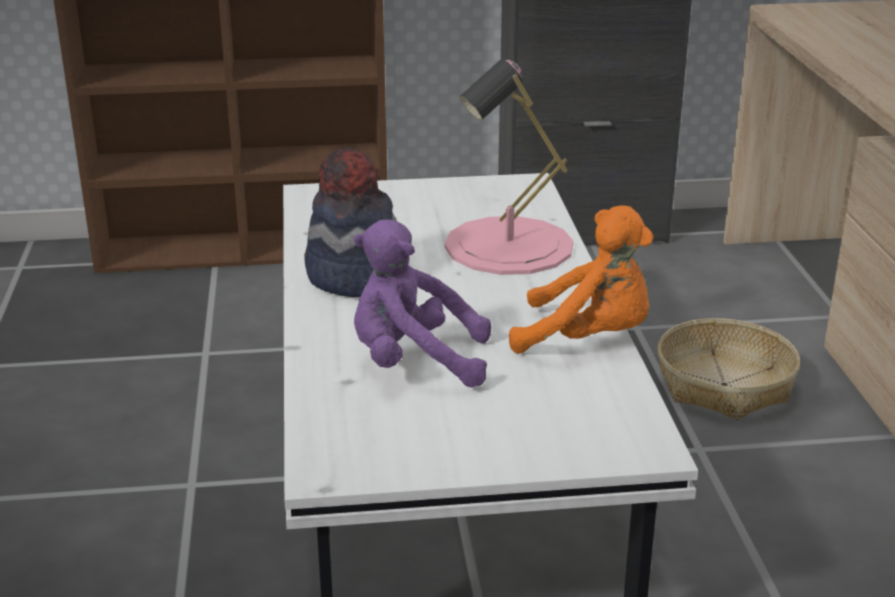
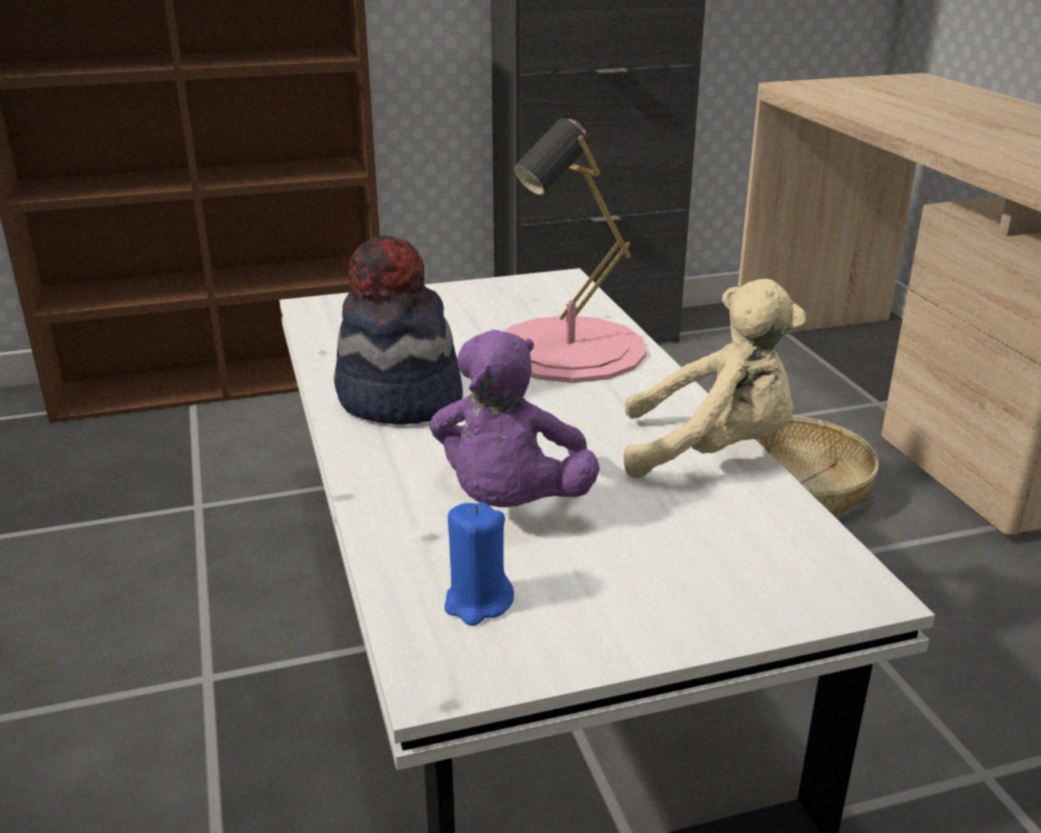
camera: 10 degrees left, 0 degrees up
(366, 428) = (477, 603): none -> blue candle
(414, 363) = (510, 503): purple plush toy -> purple plush toy turned 75 degrees counterclockwise
(588, 339) = (712, 451): orange plush toy -> beige plush toy

